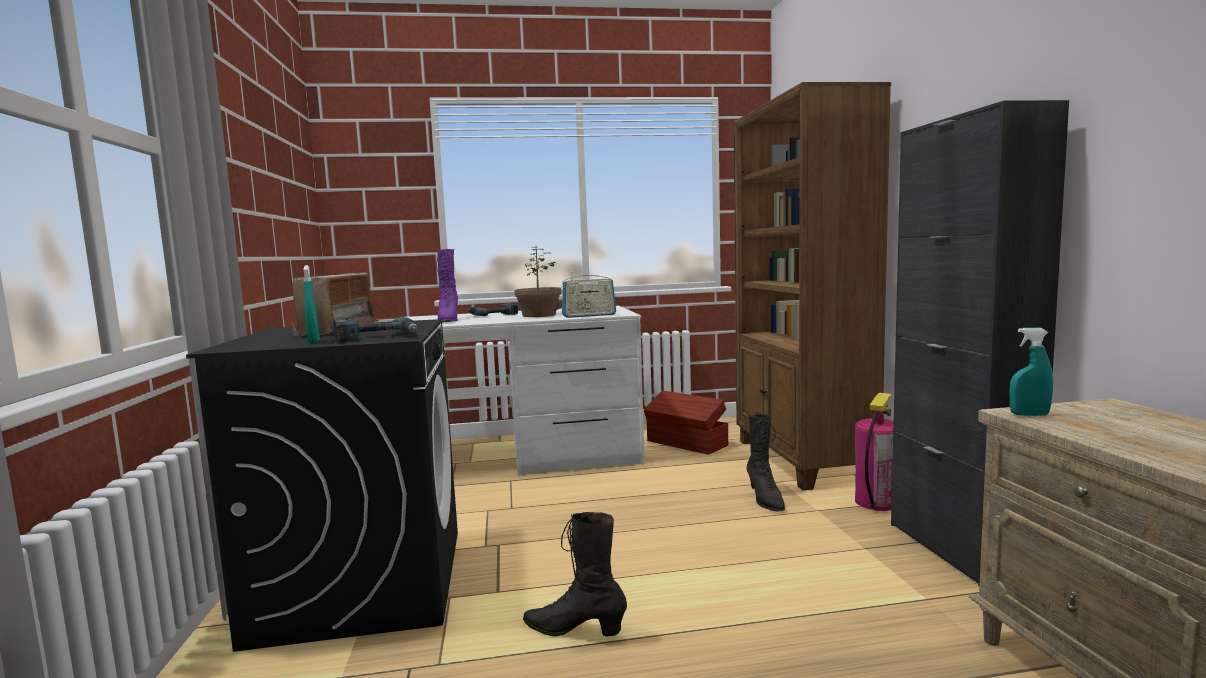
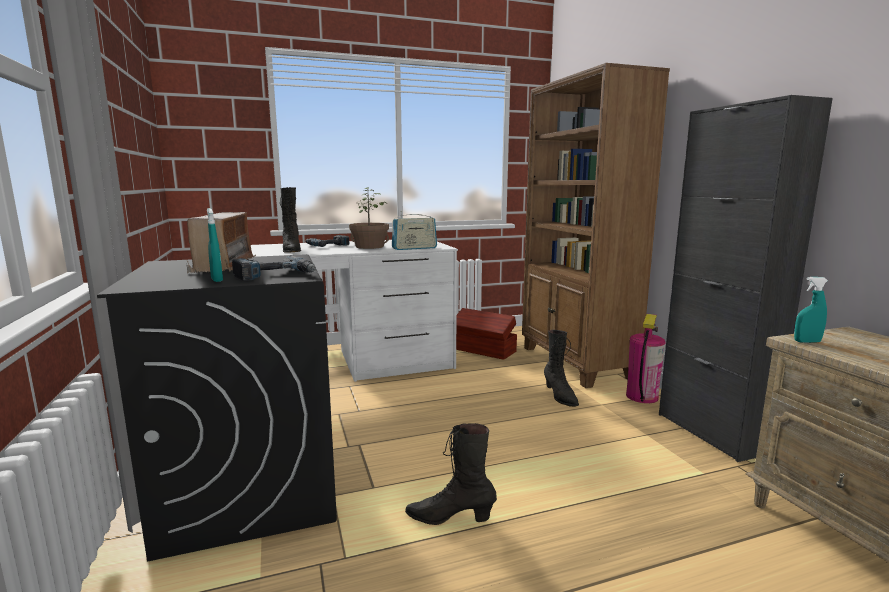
camera: 10 degrees left, 5 degrees up
(448, 320) = (291, 250): purple boot -> black boot

